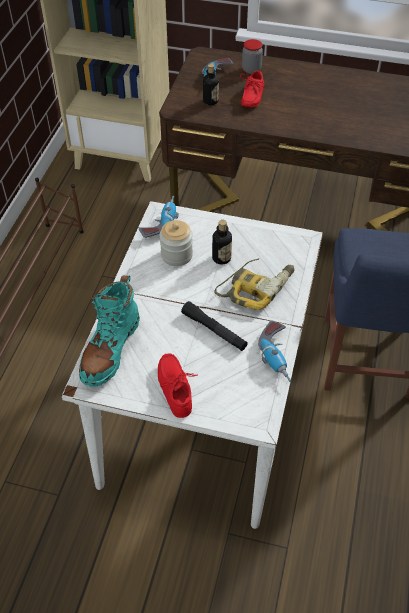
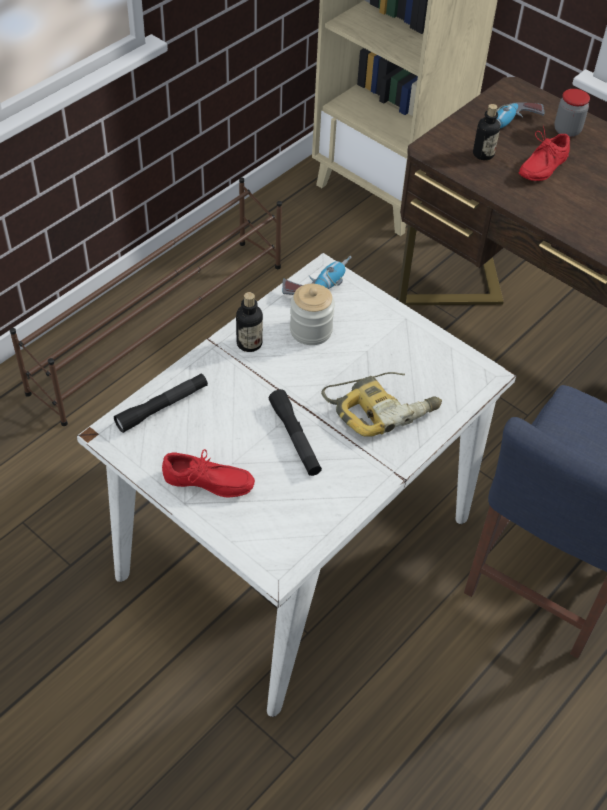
camera: 25 degrees right, 0 degrees up
(110, 349) = (162, 407): turquoise boot -> black flashlight
(177, 388) = (208, 485): red shoe -> red shoe turned 90 degrees clockwise
(221, 258) = (363, 356): bottle -> bottle (249, 343)
(278, 356) = (351, 501): power drill -> none

